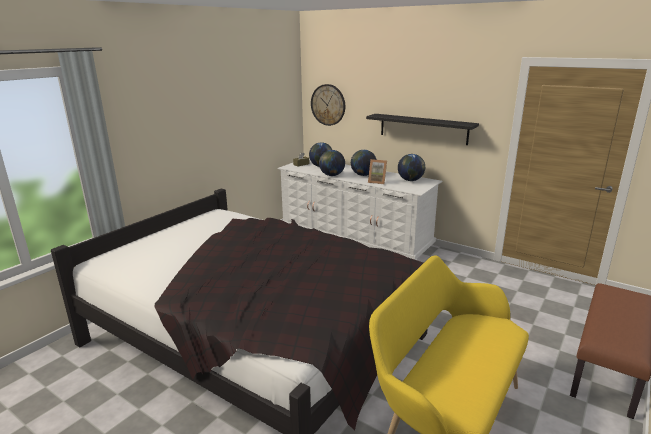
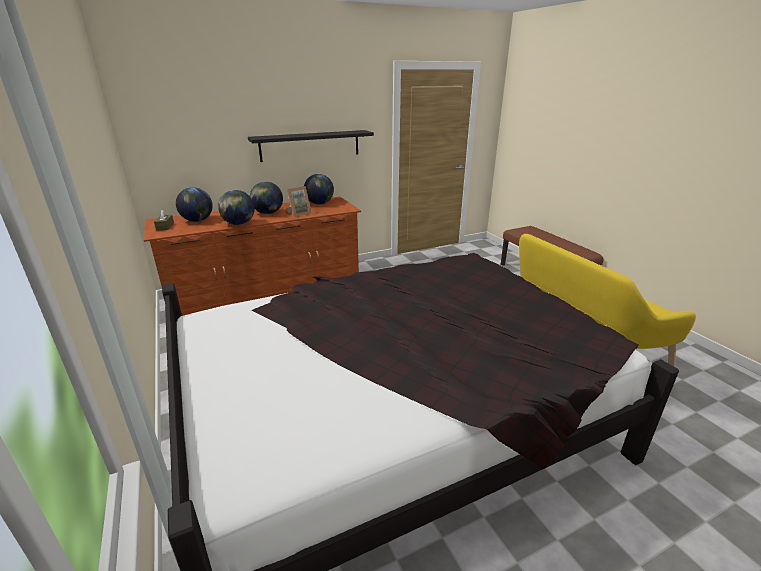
camera: 60 degrees left, 5 degrees up
(328, 105) = (169, 135): wall clock -> none
(354, 237) = (267, 292): white dresser -> brown dresser

